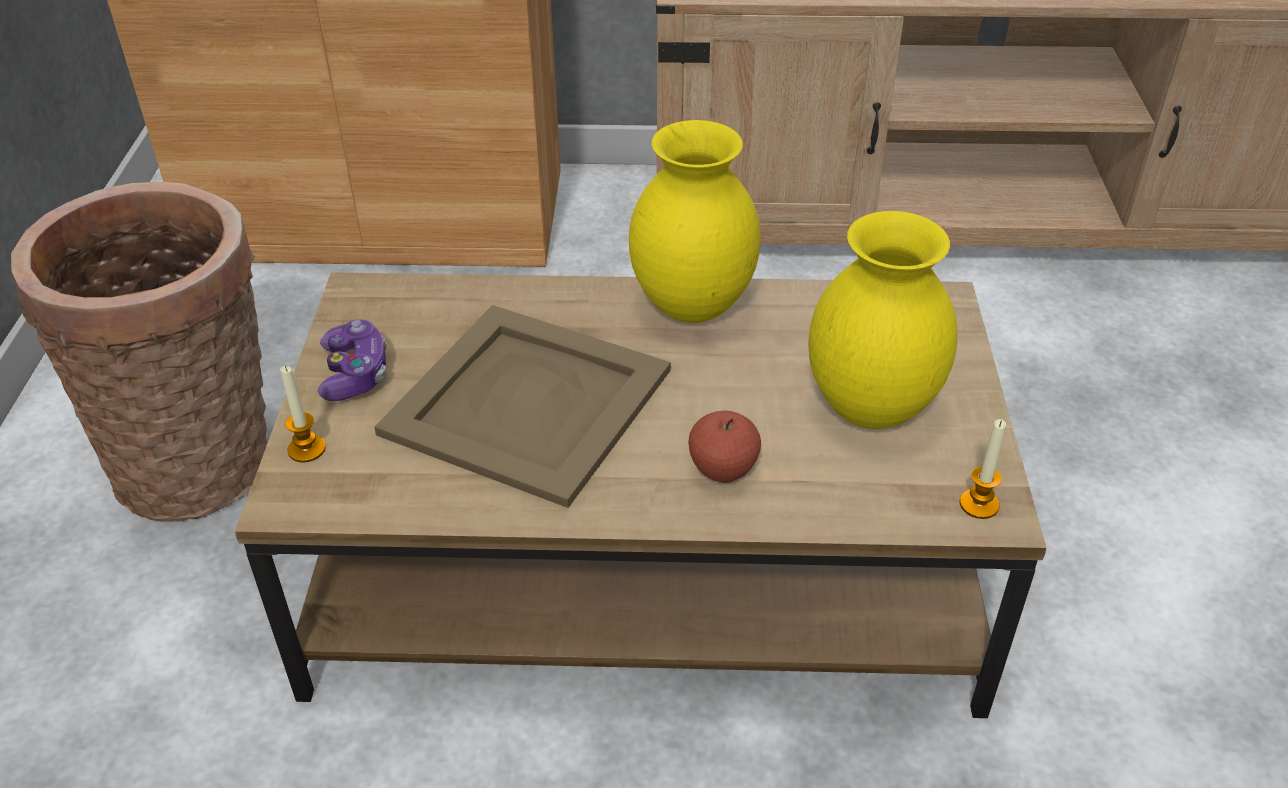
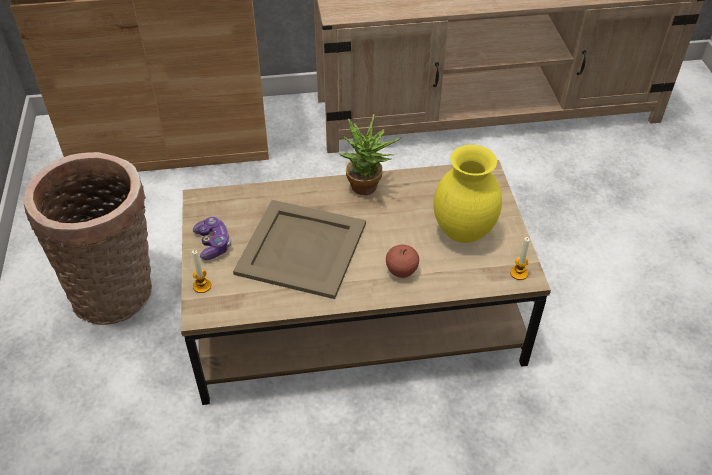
camera: 10 degrees left, 5 degrees up
(690, 308) = (368, 189): yellow vase -> potted plant

